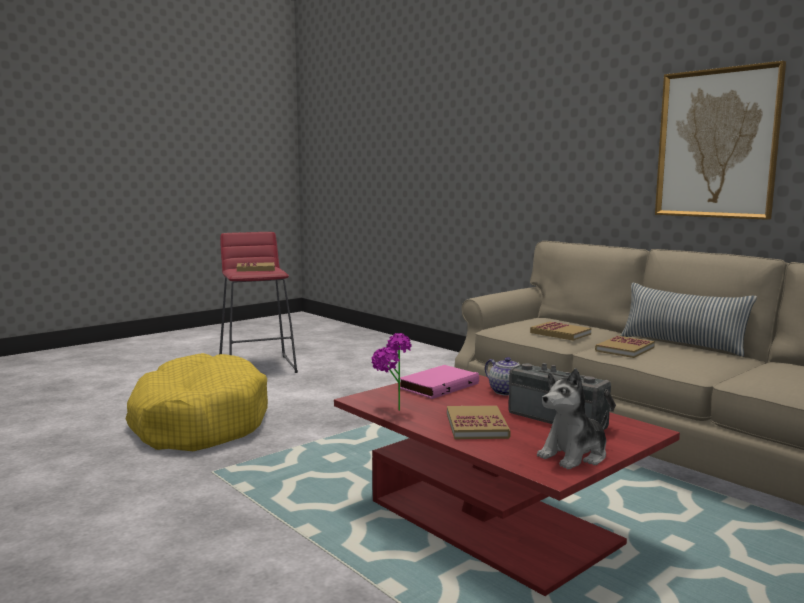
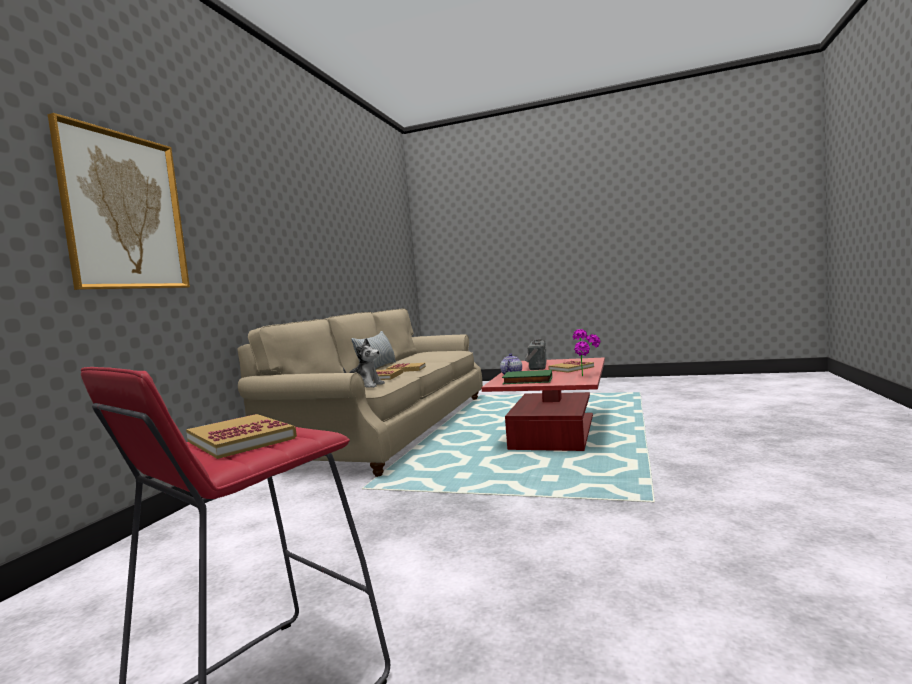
camera: 120 degrees left, 5 degrees down
(199, 422) = (591, 573): yellow dog bed -> none
(438, 385) = (527, 381): pink book -> green book
(574, 455) = (571, 360): plush toy -> plush toy (365, 385)
(717, 144) = (307, 247): picture -> picture (124, 212)

